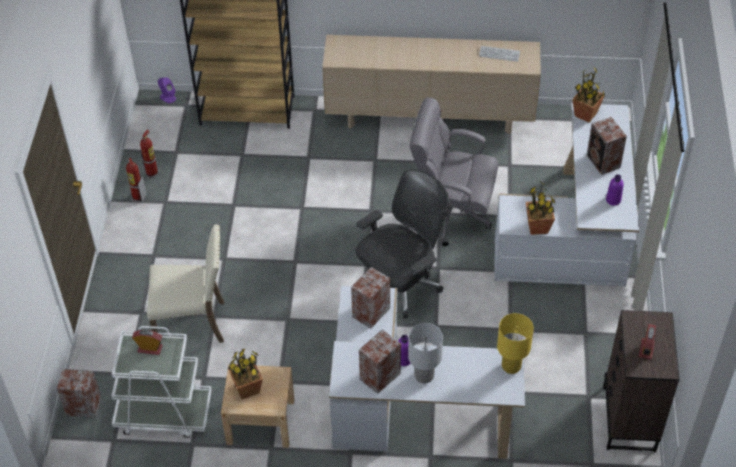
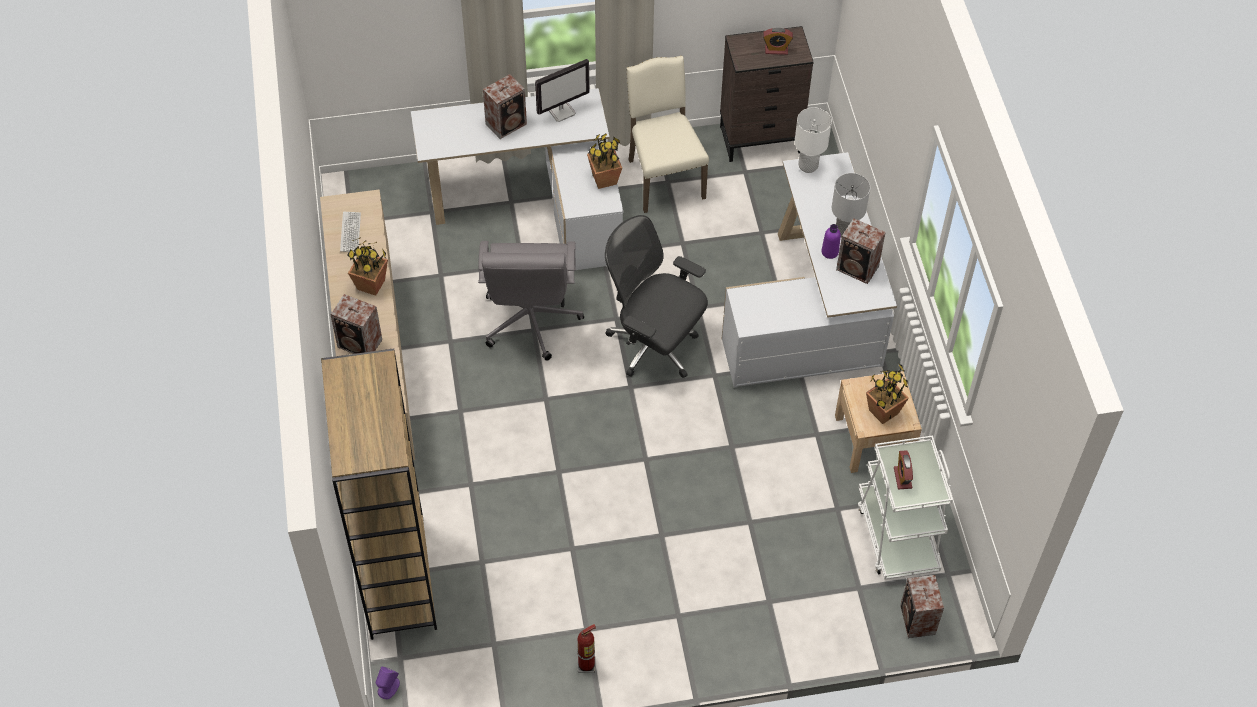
camera: 105 degrees left, 5 degrees up
(152, 173) = (539, 661): fire extinguisher -> none
(193, 323) = (767, 541): beige chair -> beige chair (663, 178)
(370, 313) = (768, 304): speaker -> speaker (360, 344)
(511, 367) = (808, 167): yellow table lamp -> white table lamp
(586, 114) = (434, 145): potted plant -> potted plant (371, 284)
(613, 200) = (562, 111): purple bottle -> monitor

